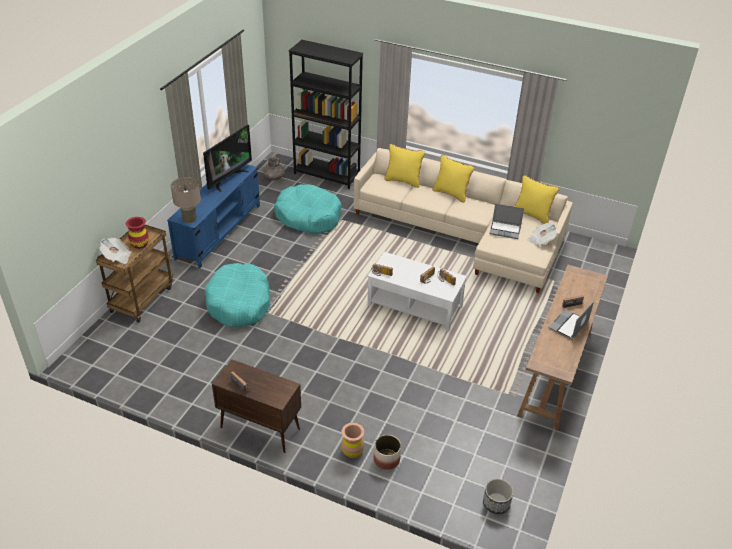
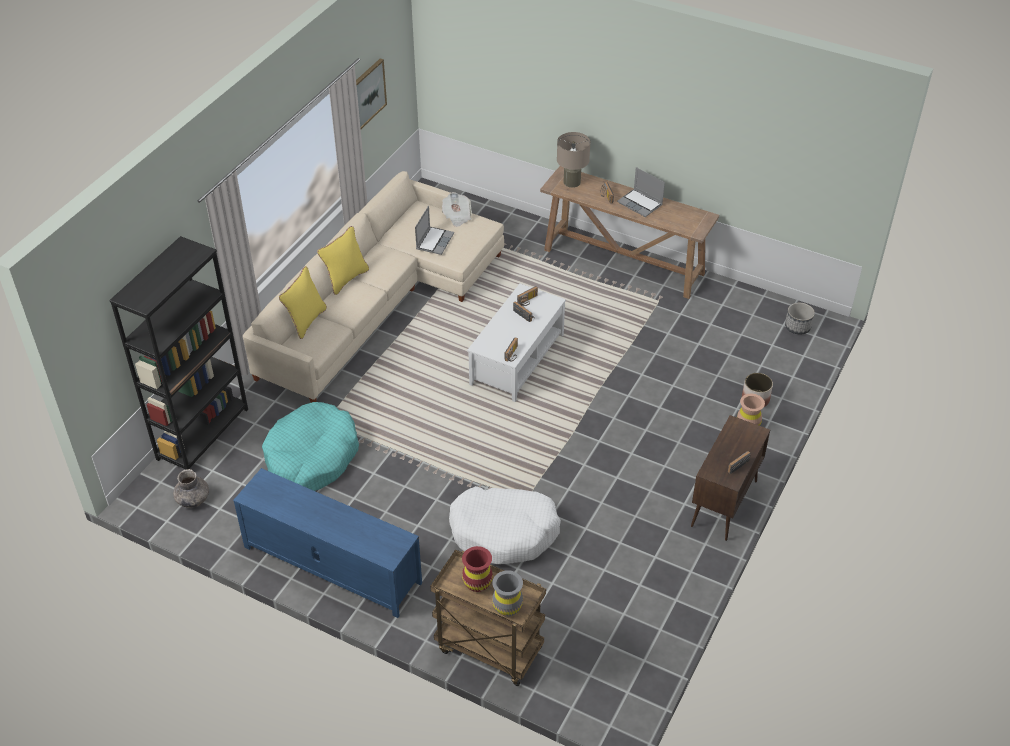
camera: 85 degrees left, 5 degrees up
(117, 257) = (507, 607): newspaper -> grey vase
(189, 218) = (394, 543): beige table lamp -> beige table lamp (572, 182)
(228, 179) = (290, 502): television -> none
(239, 303) = (504, 532): turquoise dog bed -> white dog bed
(532, 215) = (404, 216): yellow pillow -> none
(580, 122) = (367, 94): none -> picture

